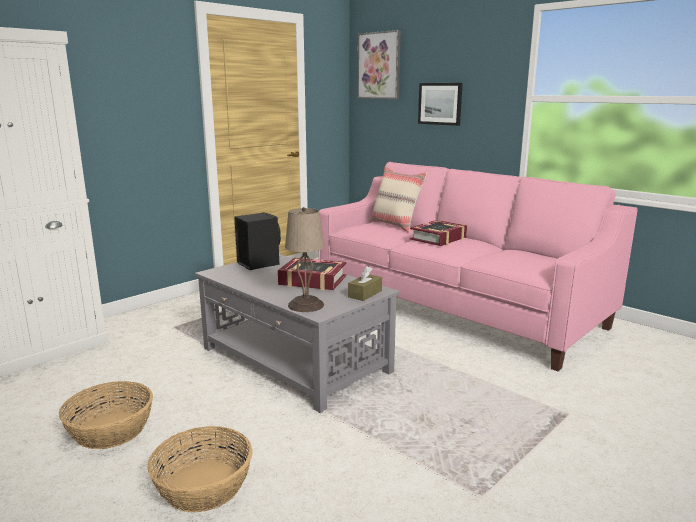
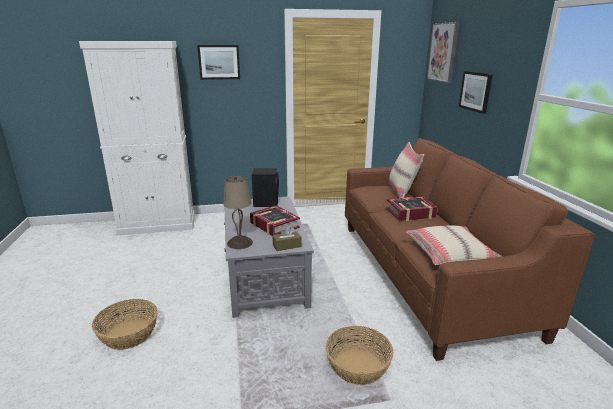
camera: 35 degrees right, 5 degrees up
(109, 73) = (219, 62): none -> picture
(111, 429) = (134, 283): basket -> basket (358, 366)
(457, 308) = (427, 274): pink sofa -> brown sofa
(527, 260) = (450, 254): none -> beige pillow

